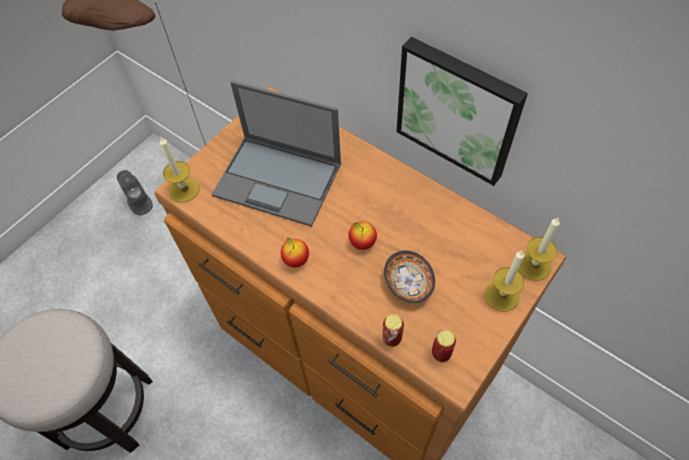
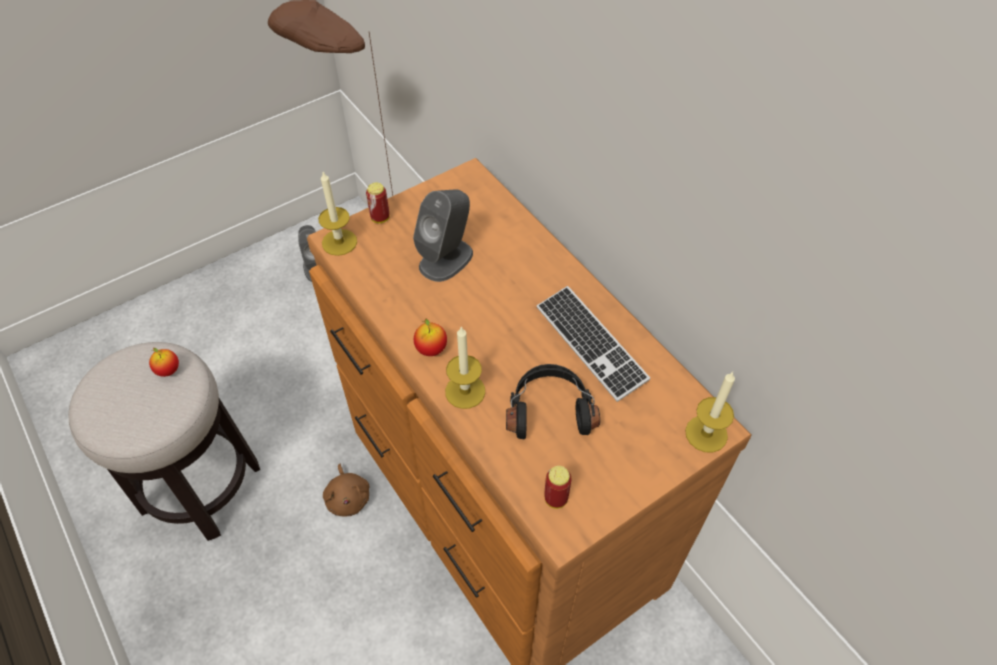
camera: 15 degrees right, 5 degrees down
(232, 381) = (348, 497): none -> brown plush toy
(279, 179) = (446, 259): laptop -> grey speaker
(362, 243) = (513, 352): apple -> apple (168, 370)
(391, 338) = (505, 465): can -> can (380, 218)
(409, 282) = (549, 409): bowl -> black headphones
(420, 218) = (590, 344): none -> keyboard
(458, 110) = (659, 222): picture -> none
(502, 295) = (653, 456): candle -> candle (465, 391)

